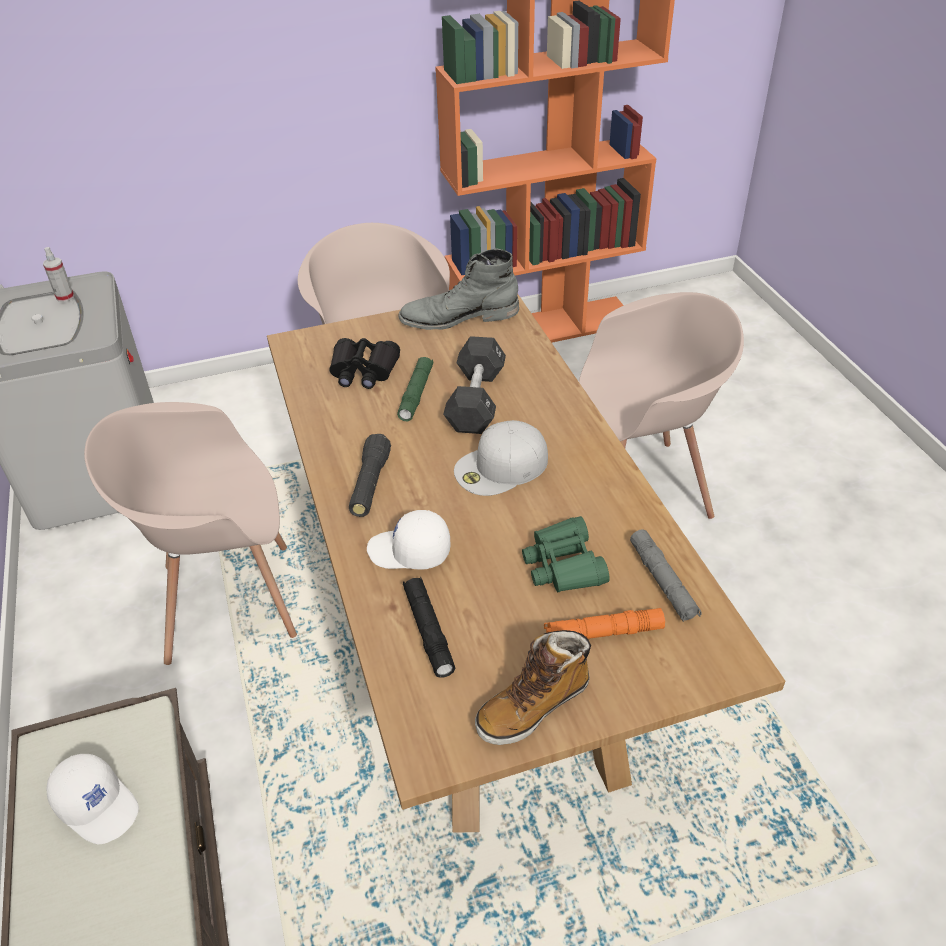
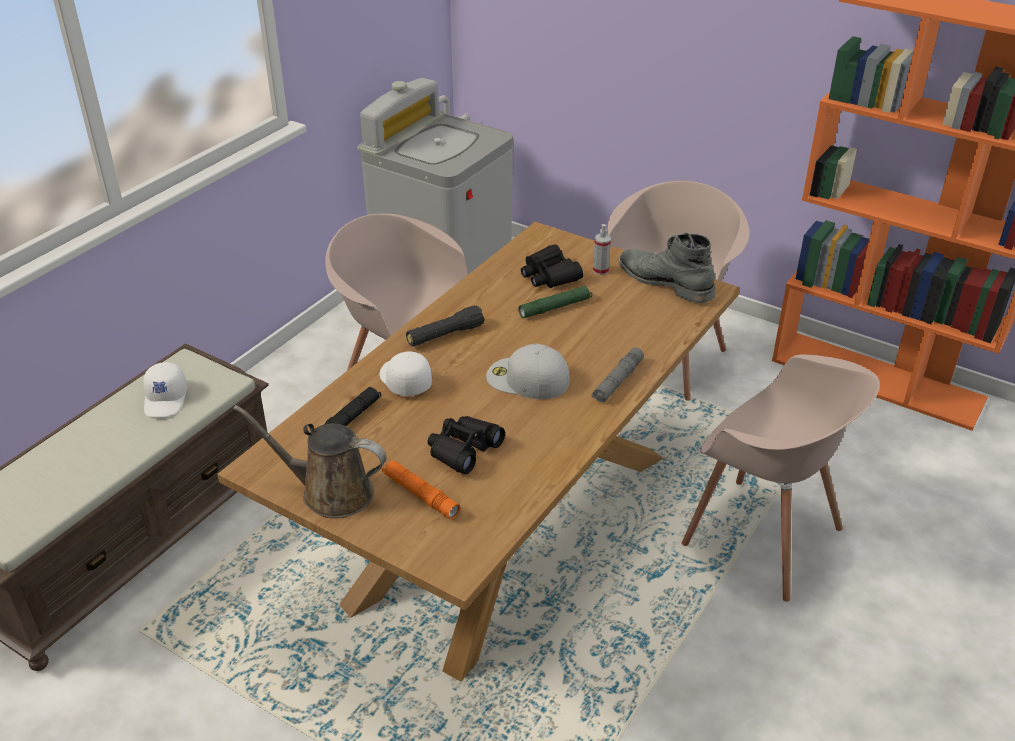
camera: 50 degrees right, 5 degrees down
(65, 297) = (469, 137): spray bottle -> spray bottle (600, 270)
(476, 400) = (582, 335): black dumbbell -> none
(533, 706) = (330, 492): boot -> brown watering can
(563, 565) = (463, 450): green binoculars -> black binoculars
(662, 581) = (497, 502): grey flashlight -> grey flashlight (617, 381)

